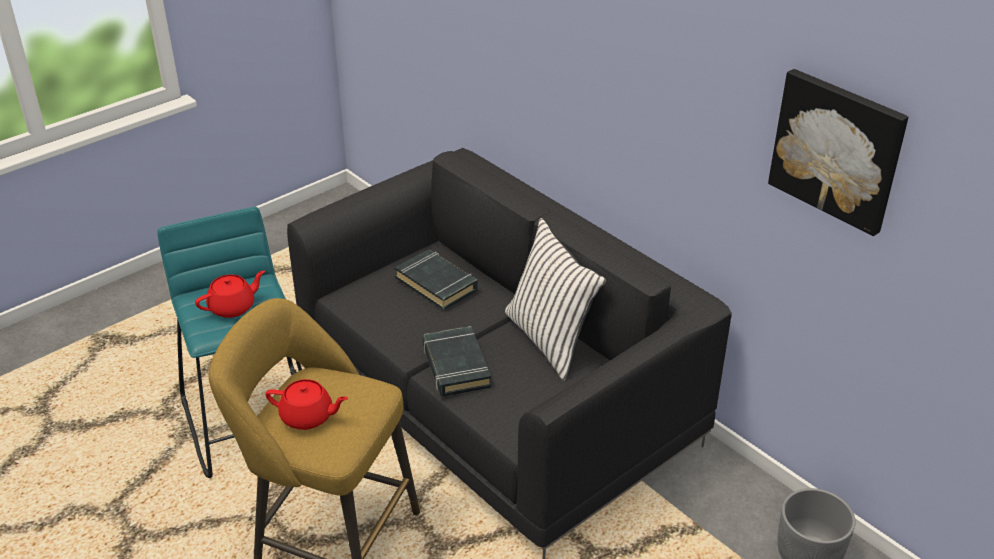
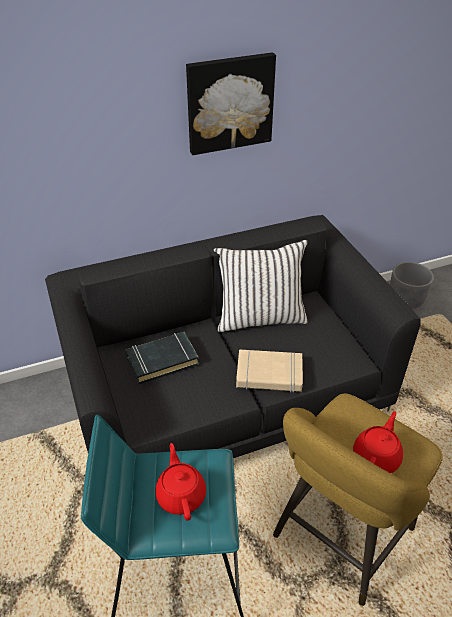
camera: 70 degrees left, 5 degrees up
(455, 366) = (269, 375): black book -> beige book
(838, 149) = (384, 66): picture -> picture (229, 103)

